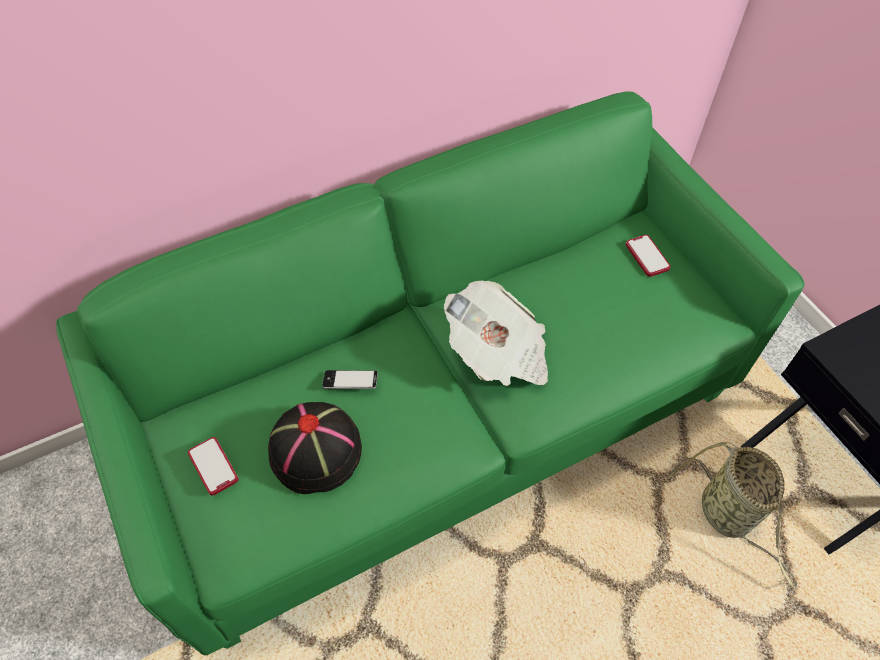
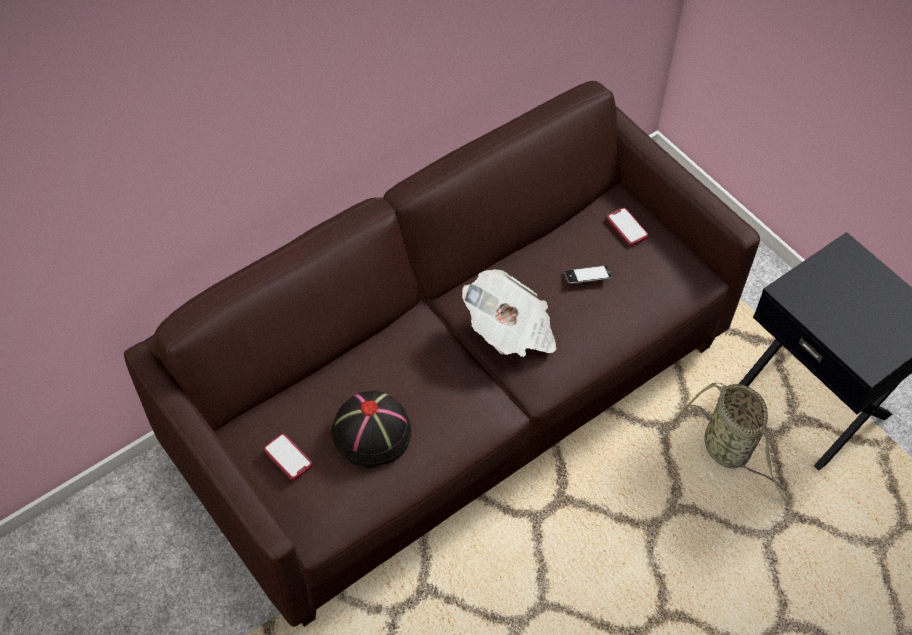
camera: 10 degrees left, 0 degrees up
(350, 382) = (388, 372): phone -> phone (587, 277)
(439, 414) = (454, 398): green sofa -> brown sofa

